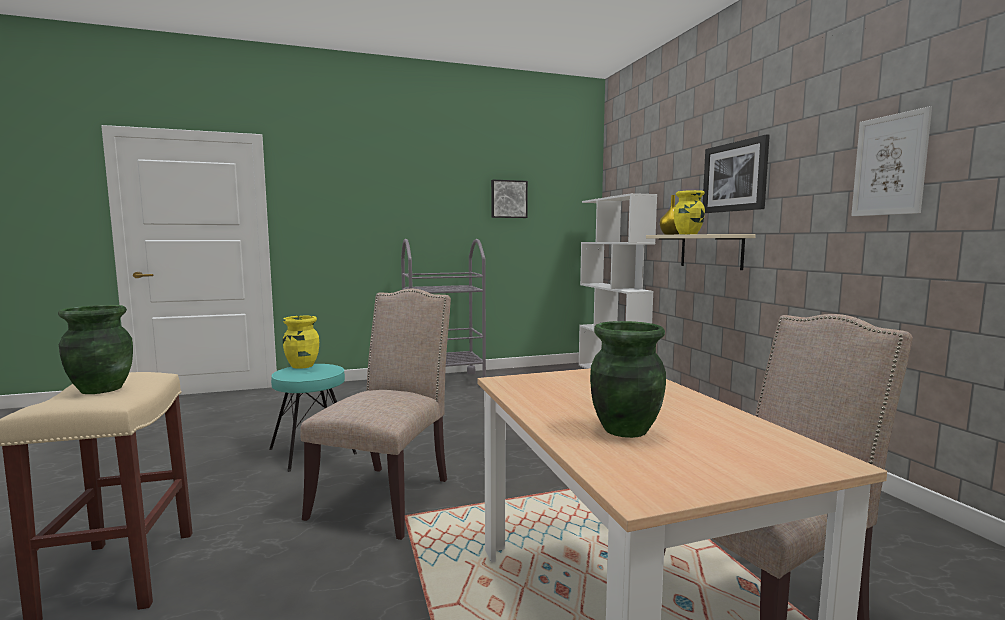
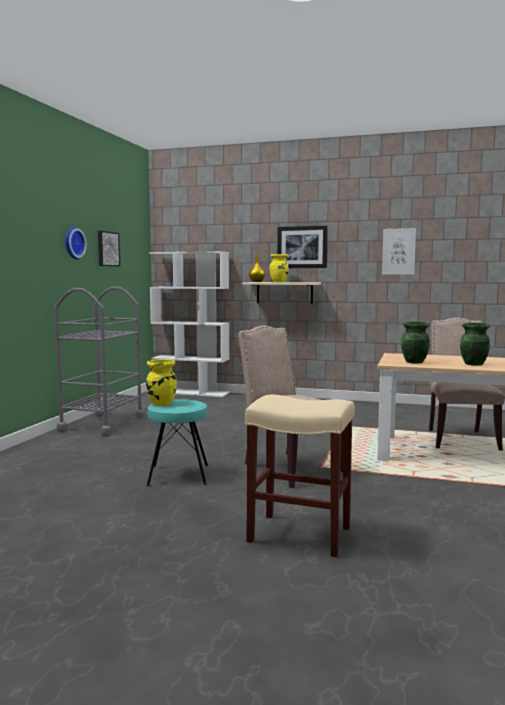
camera: 55 degrees left, 0 degrees up
(100, 389) = (302, 401): green vase -> green vase (414, 362)
(446, 194) = (73, 243): none -> wall clock

